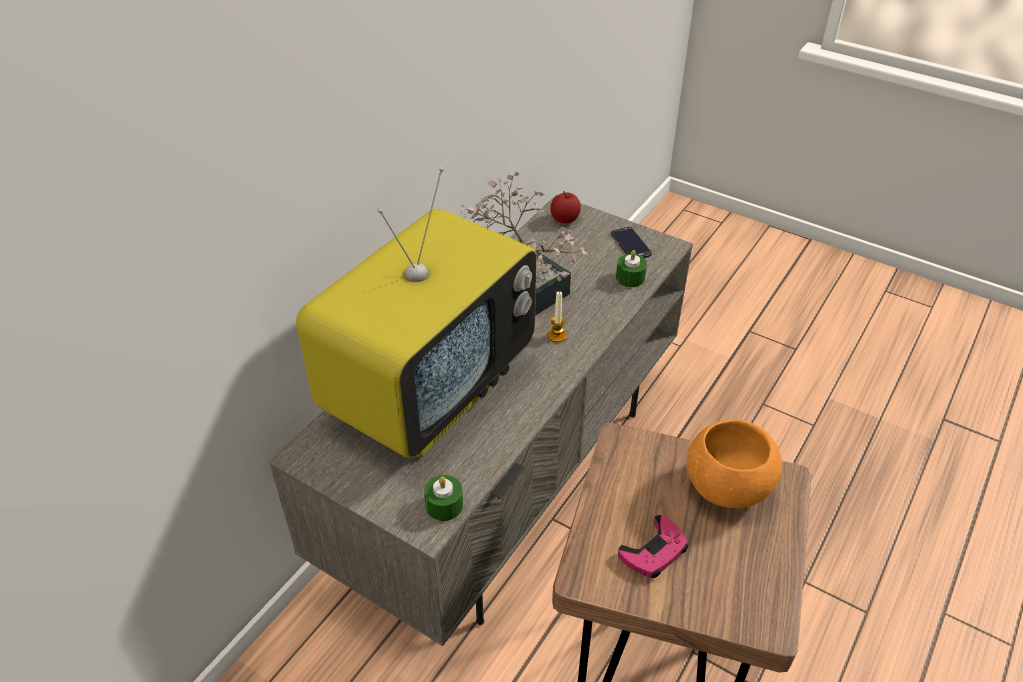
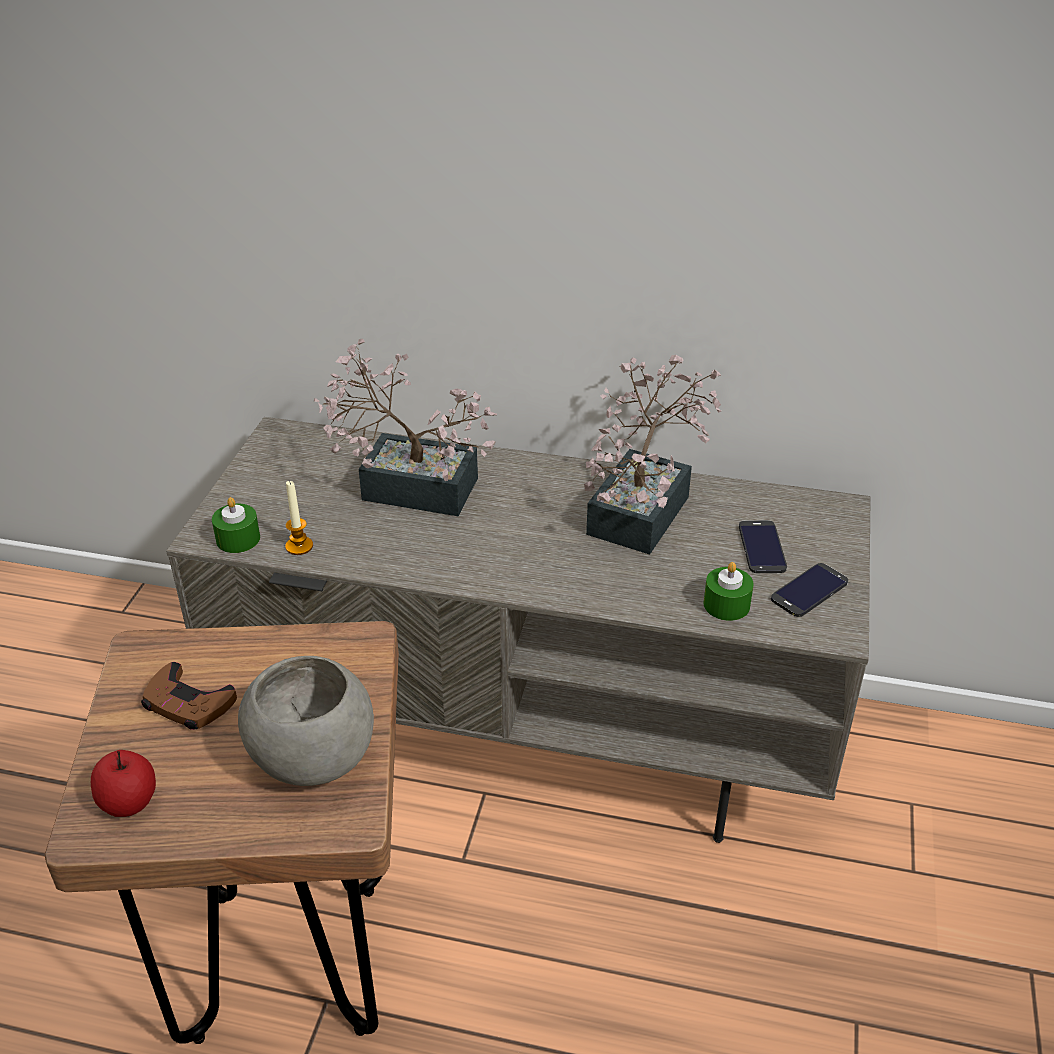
camera: 70 degrees right, 5 degrees down
(429, 390) = (407, 486): television -> potted plant
(557, 335) = (557, 561): candle -> candle (299, 546)
(565, 219) = (815, 515): apple -> apple (129, 802)
(584, 248) = (762, 547): none -> phone
(654, 551) = (188, 703): pink game controller -> brown game controller
(728, 488) = (312, 759): orange bowl -> grey bowl

